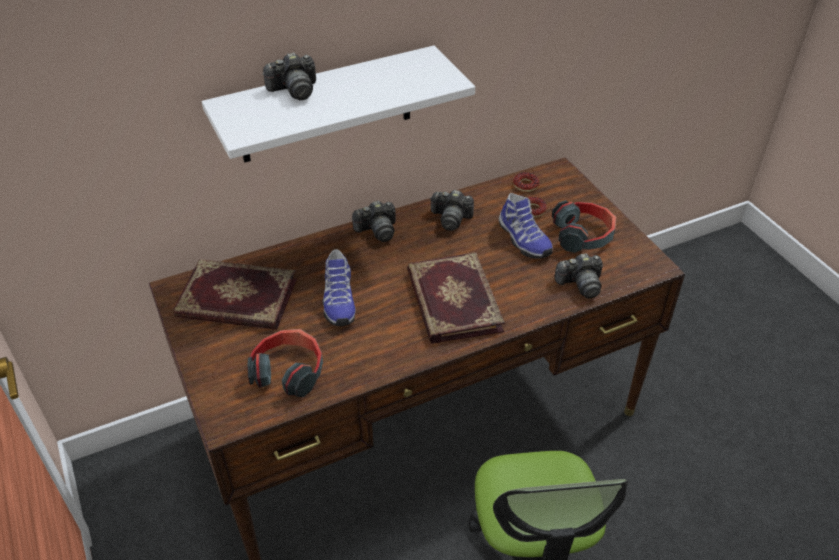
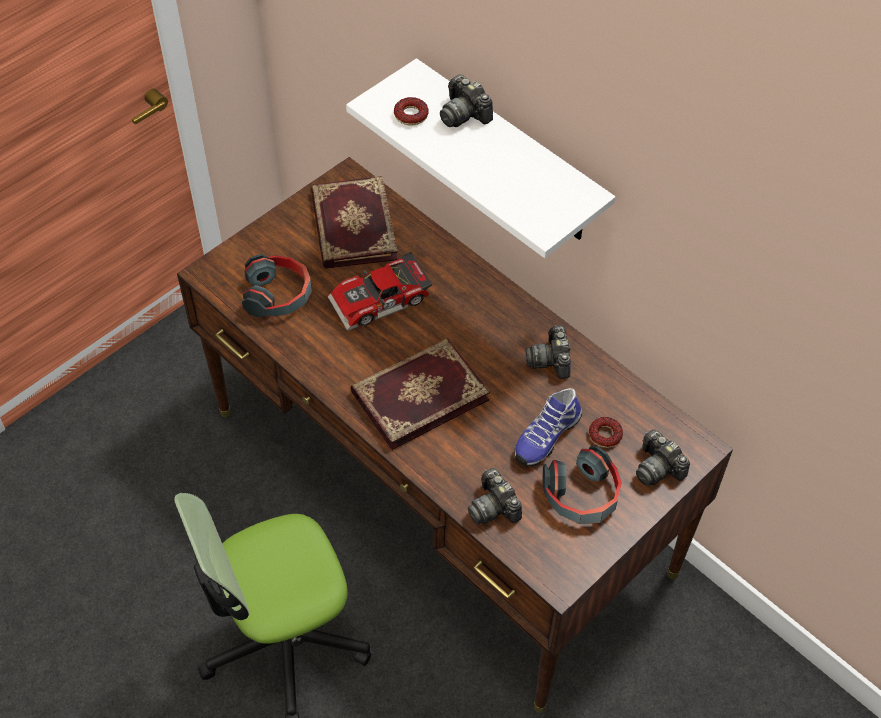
camera: 70 degrees right, 10 degrees up
(338, 301) = (381, 301): shoe -> toy car
(377, 230) = (499, 301): camera -> camera (658, 467)
(525, 185) = (650, 417): donut -> donut (411, 115)

